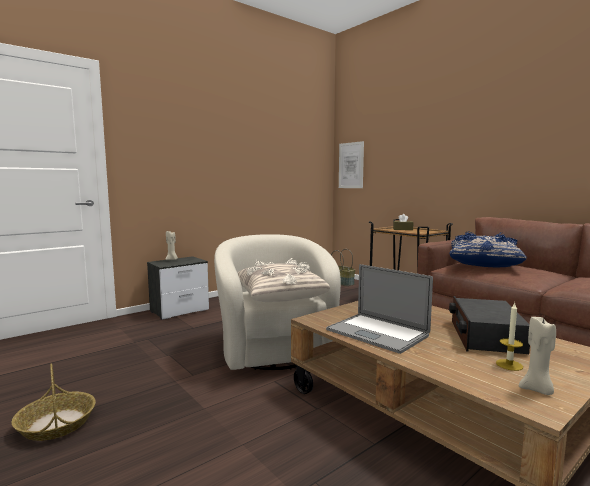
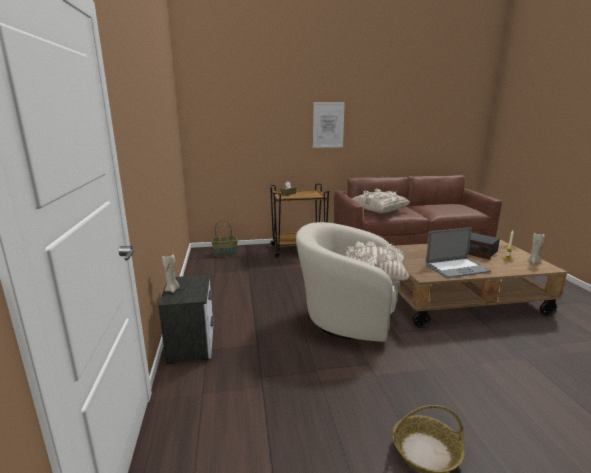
camera: 60 degrees left, 10 degrees up
(351, 165) = (207, 136): picture -> picture (328, 125)
(483, 264) = (379, 210): blue pillow -> beige pillow

